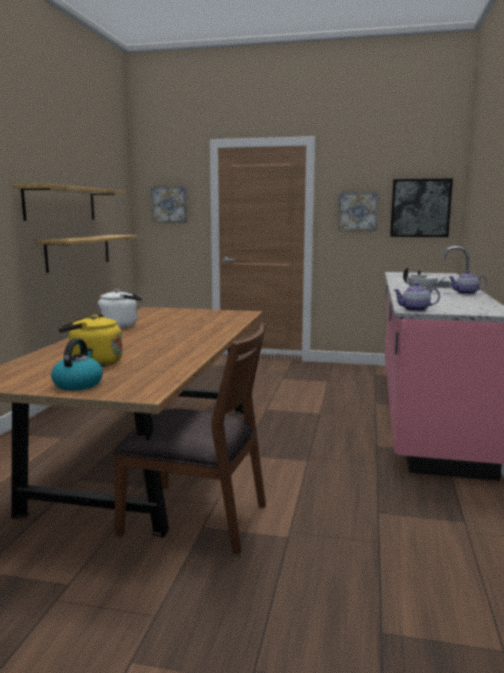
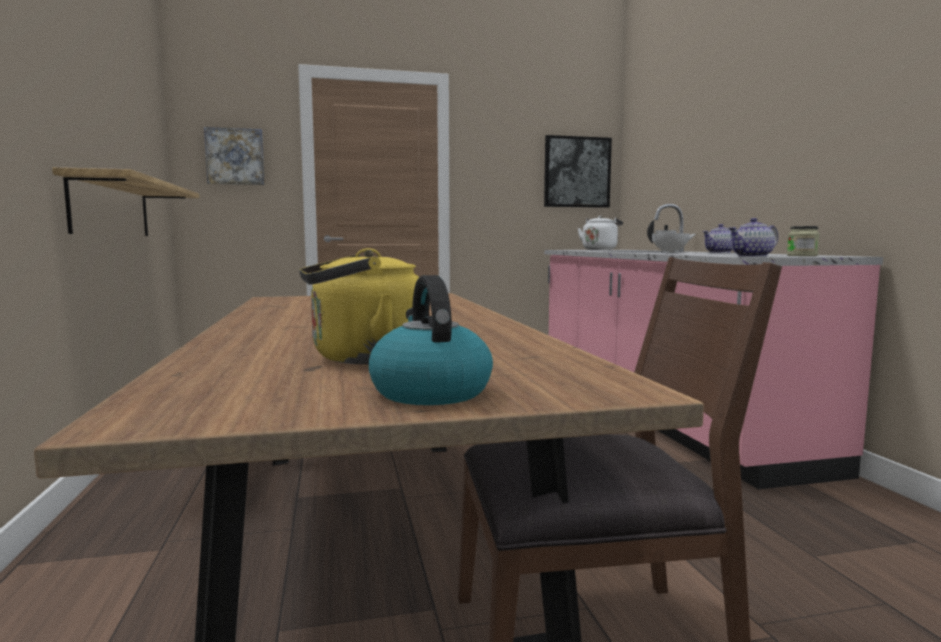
camera: 25 degrees left, 5 degrees down
(61, 204) = (85, 114): shelf -> none
(121, 326) = (273, 314): white kettle -> white kettle (600, 249)
(358, 211) = (505, 174): picture -> none
(466, 310) = (802, 255): none -> jar

